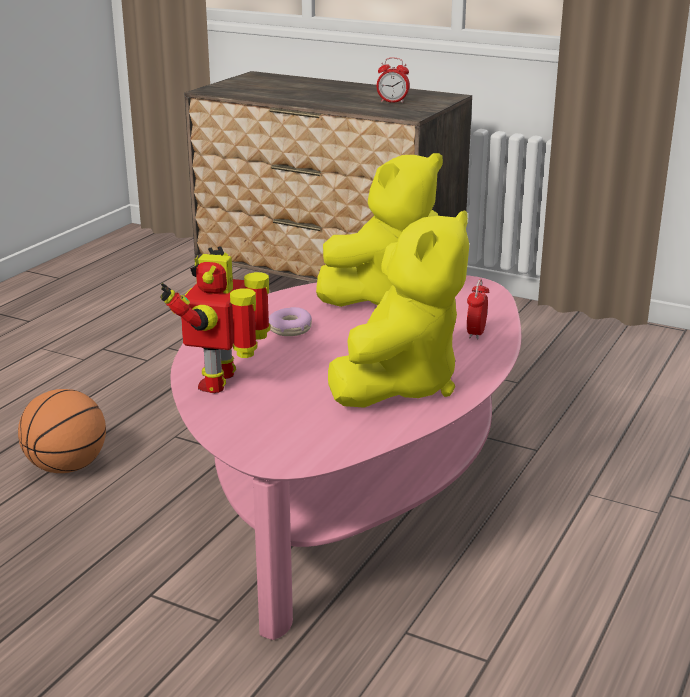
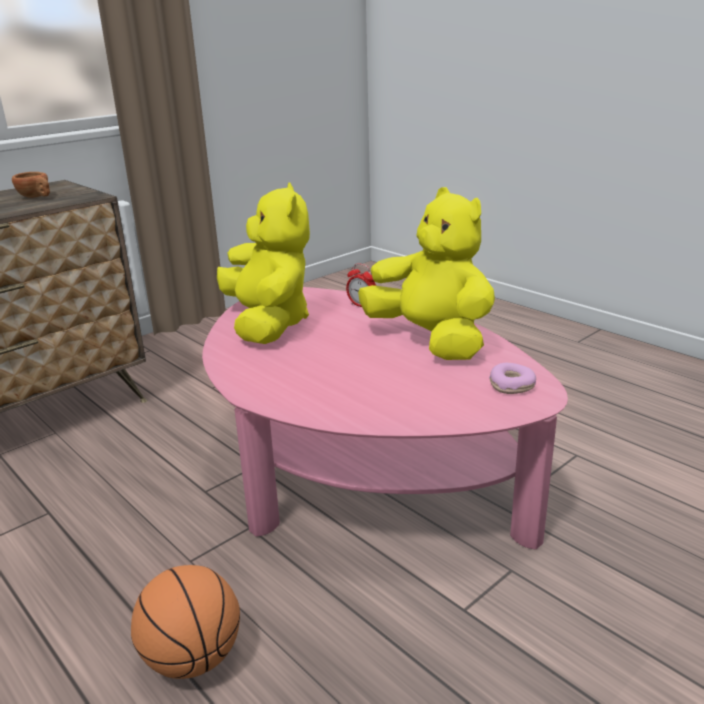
camera: 70 degrees left, 0 degrees up
(222, 381) = (385, 408): toy robot -> none
(290, 330) = (299, 367): donut -> donut (511, 385)
(392, 102) = (37, 197): alarm clock -> brown cup

